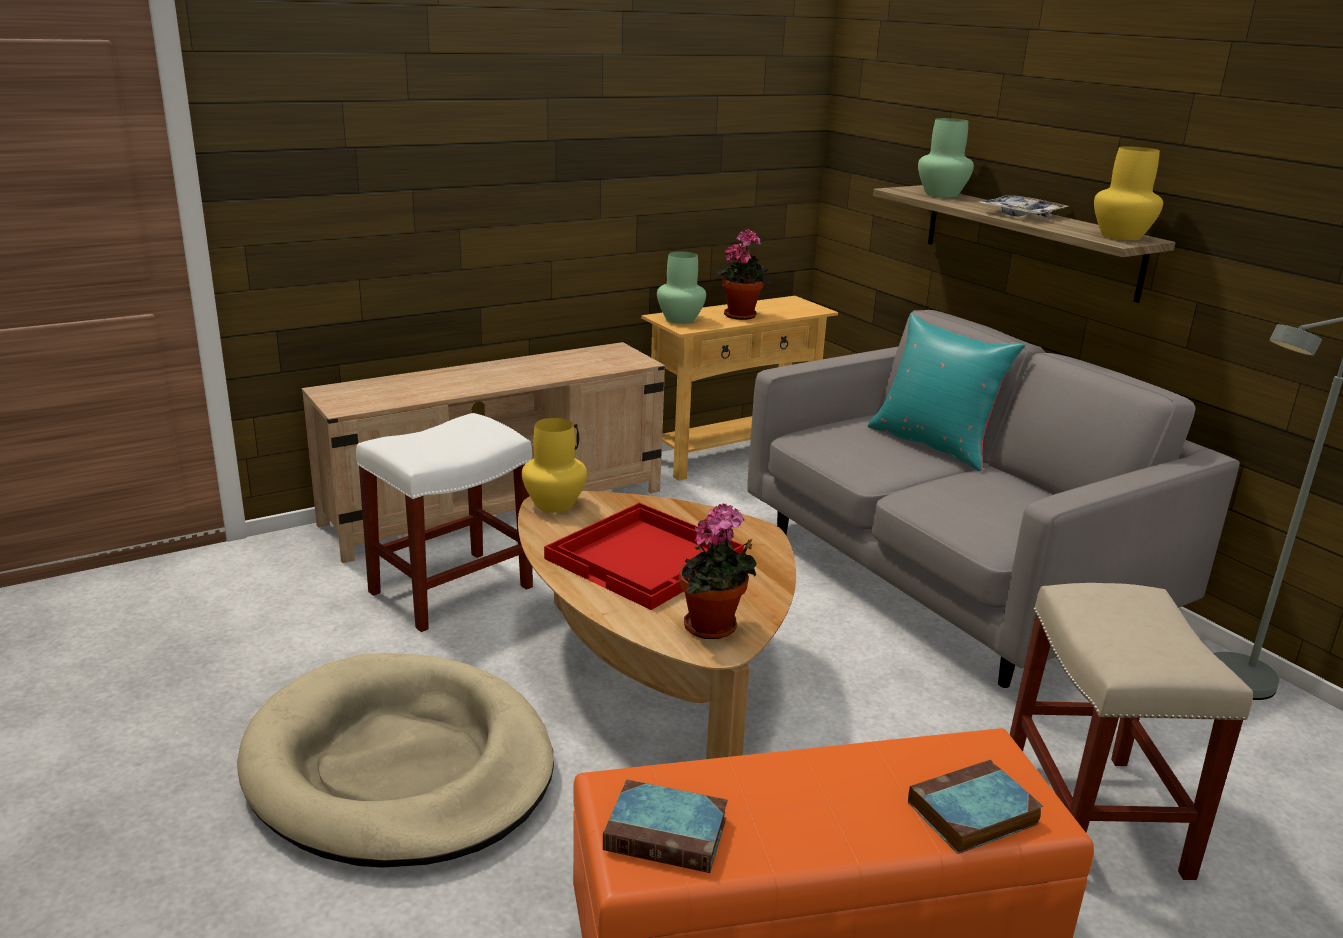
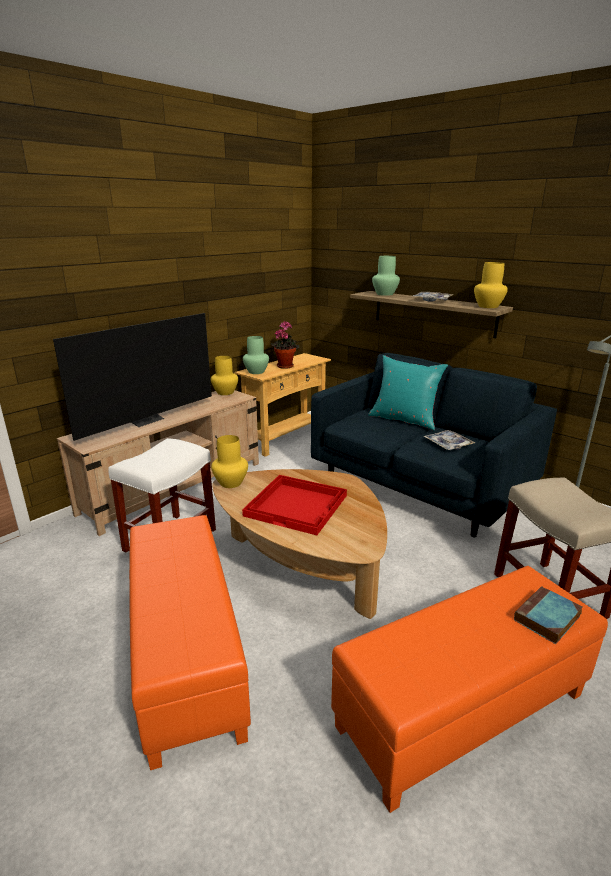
camera: 15 degrees left, 0 degrees up
(400, 767) = (188, 656): beige dog bed -> orange ottoman
(454, 379) = (146, 420): none -> television
(615, 350) = (225, 392): none -> yellow vase
(669, 833) = (407, 672): book -> none
(714, 628) = (356, 539): potted plant -> none
(948, 578) = (419, 485): grey sofa -> blue sofa
(991, 500) = (448, 444): none -> tray

